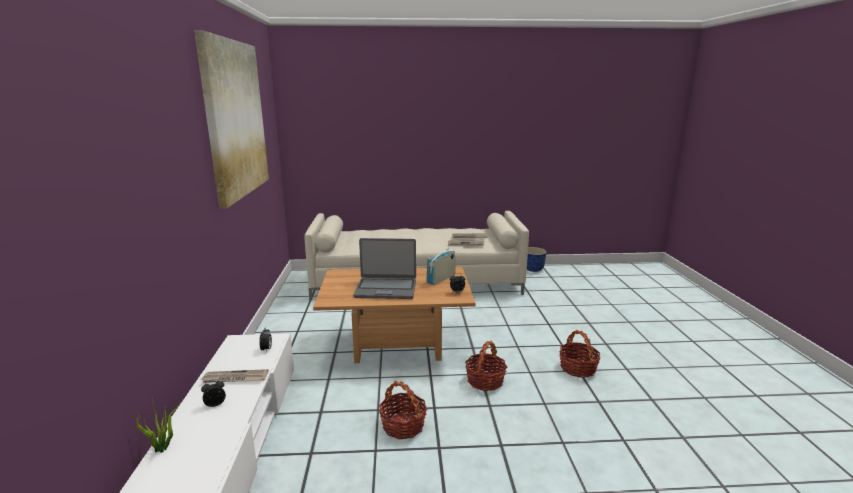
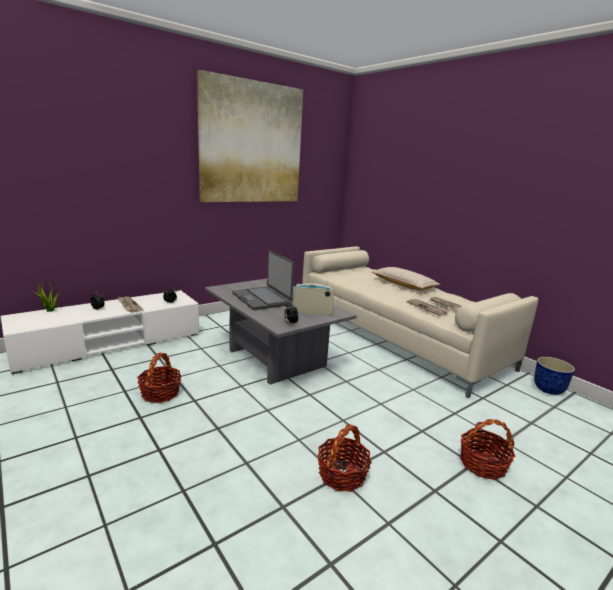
camera: 55 degrees right, 0 degrees up
(396, 345) = (273, 358): brown coffee table -> grey coffee table
(408, 234) = (403, 285): none -> beige pillow
(485, 381) = (256, 416): basket -> basket (482, 464)

